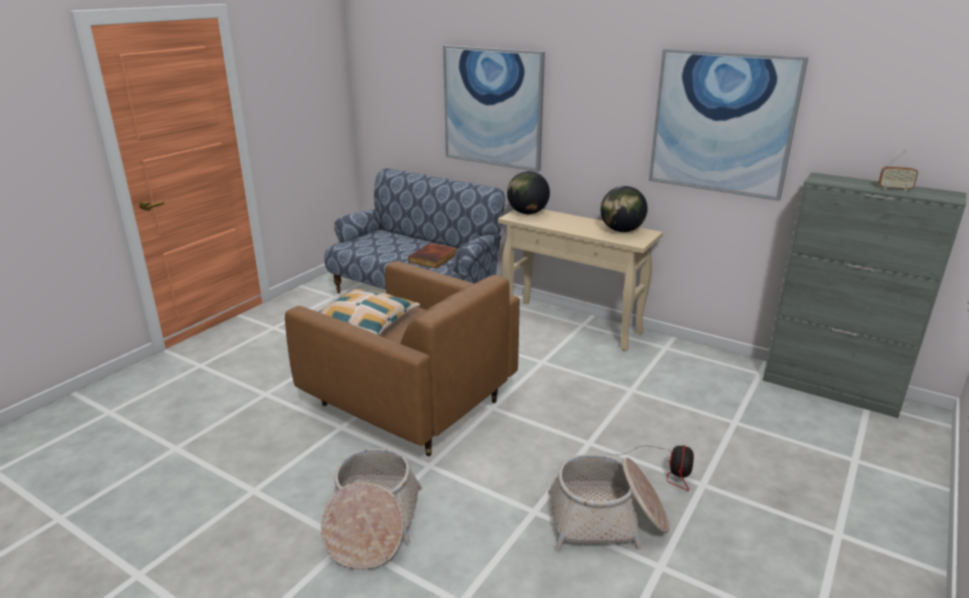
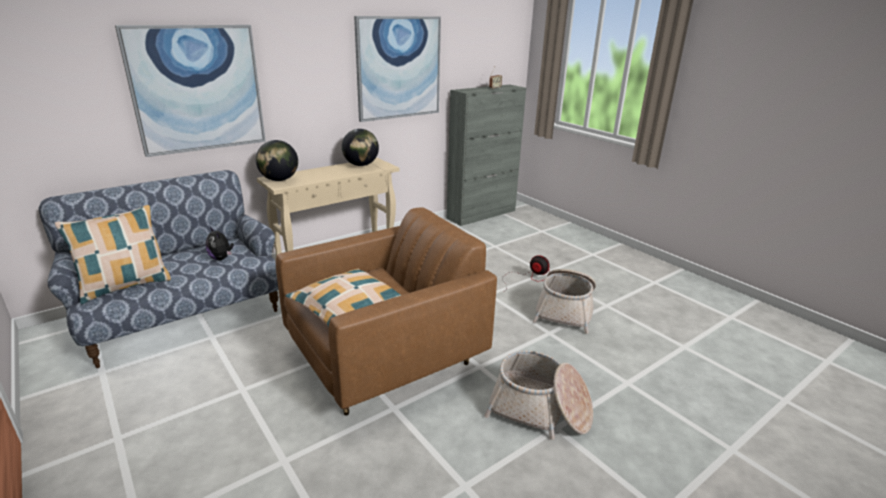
camera: 70 degrees left, 0 degrees up
(369, 246) = (125, 286): none -> pillow
(433, 258) = (221, 258): book -> plush toy

